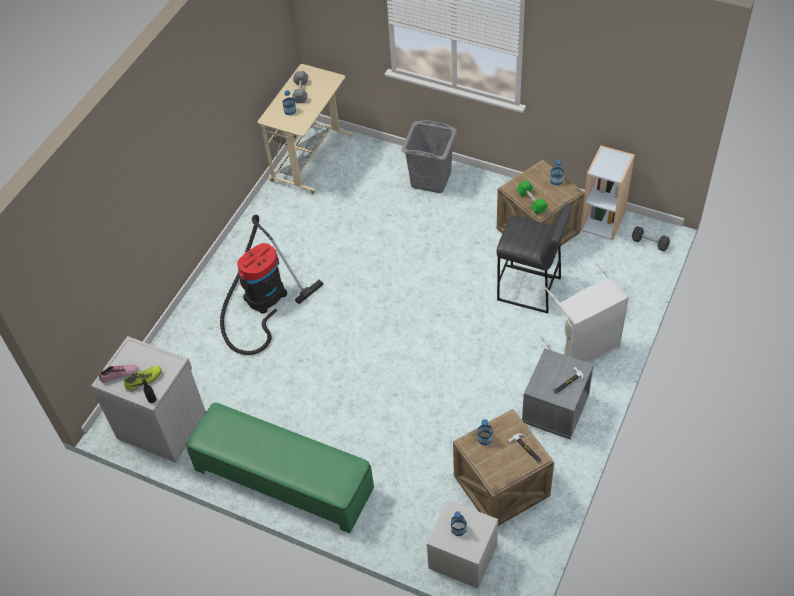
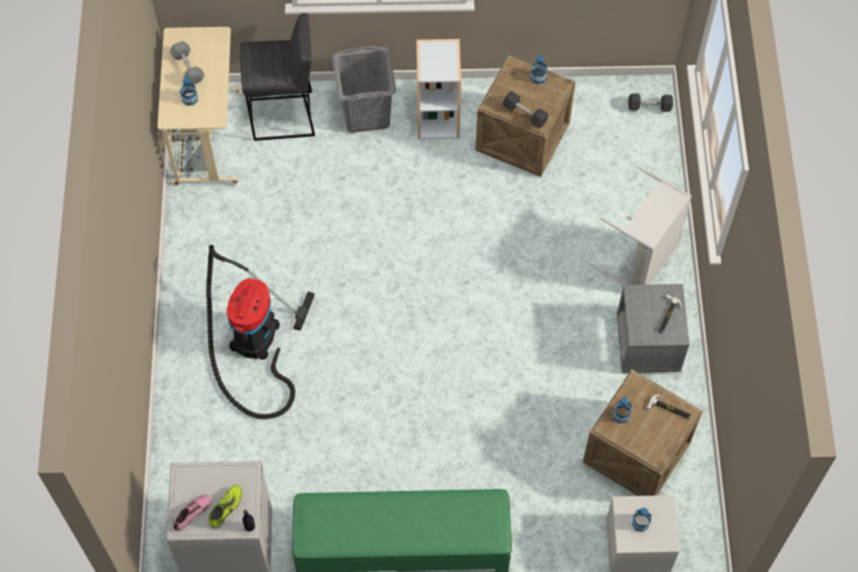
camera: 30 degrees left, 10 degrees up
(530, 289) = (550, 212): grey stool -> grey stool (284, 115)
(531, 202) = (524, 114): green dumbbell -> black dumbbell
(603, 221) = (587, 97): bookcase -> bookcase (438, 117)

